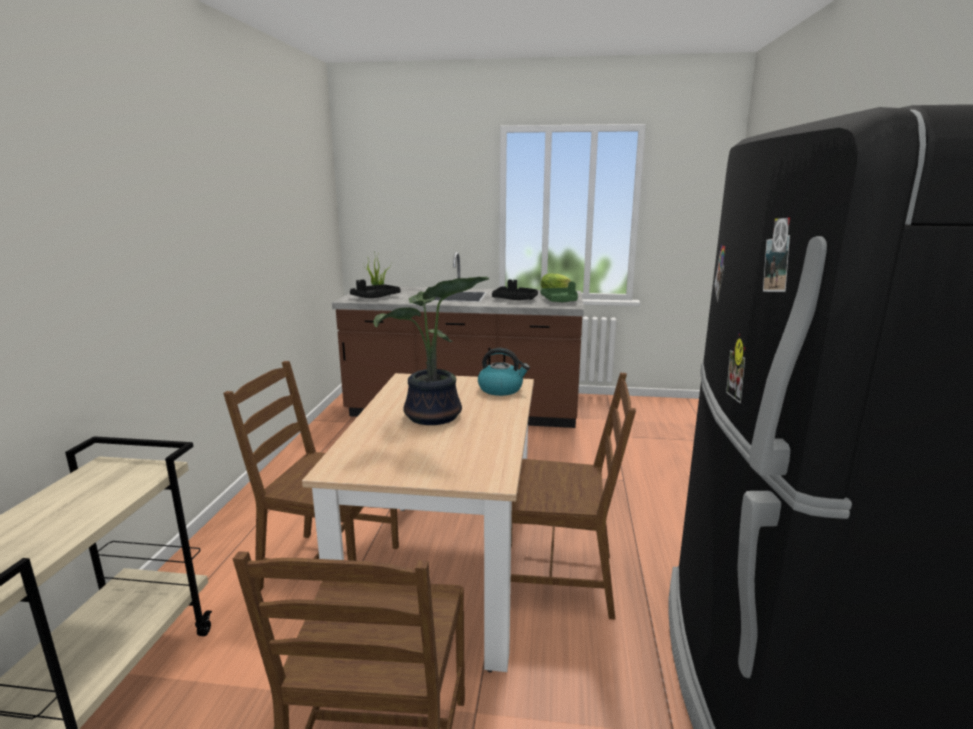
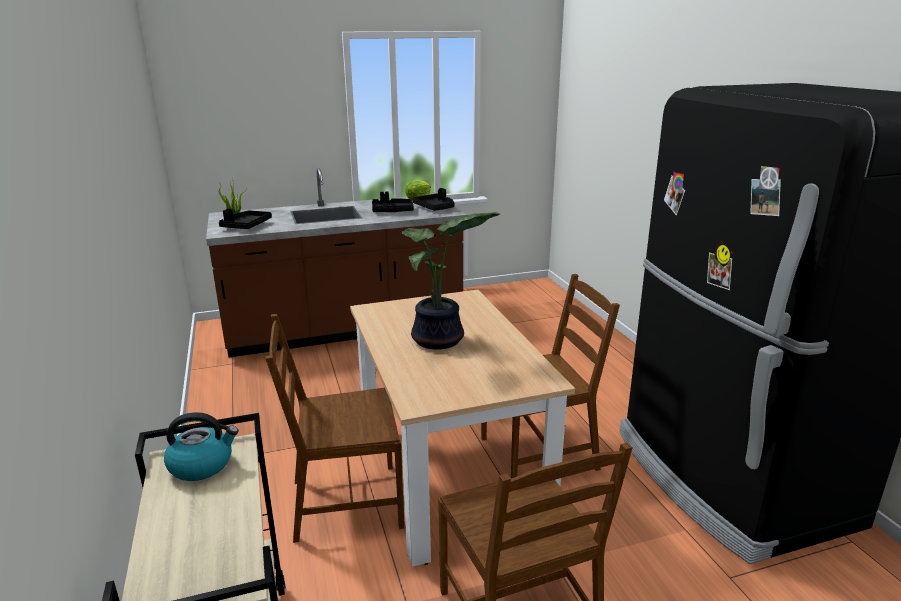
camera: 25 degrees left, 5 degrees up
(501, 389) = (464, 304): kettle -> kettle (202, 465)
(560, 301) = (435, 208): green tray -> black tray

